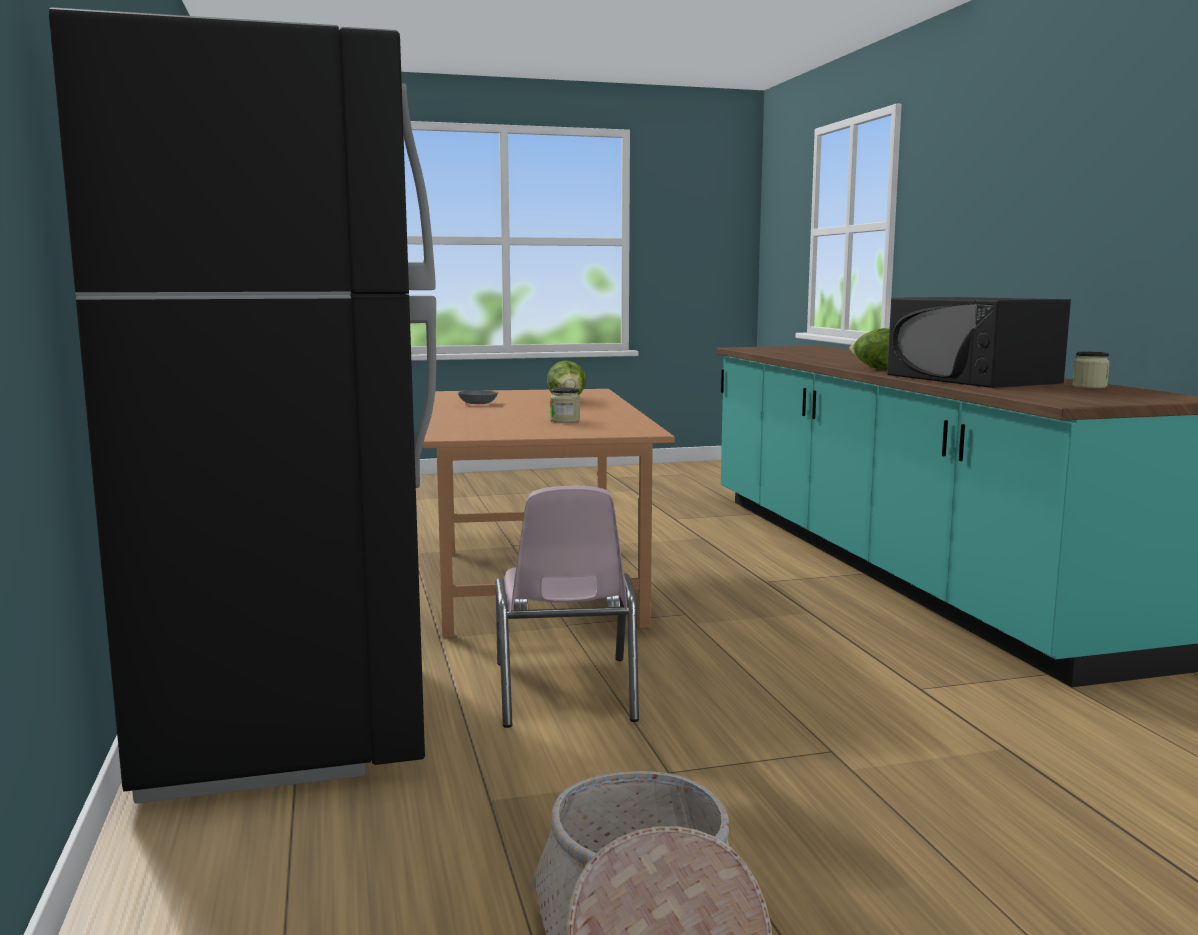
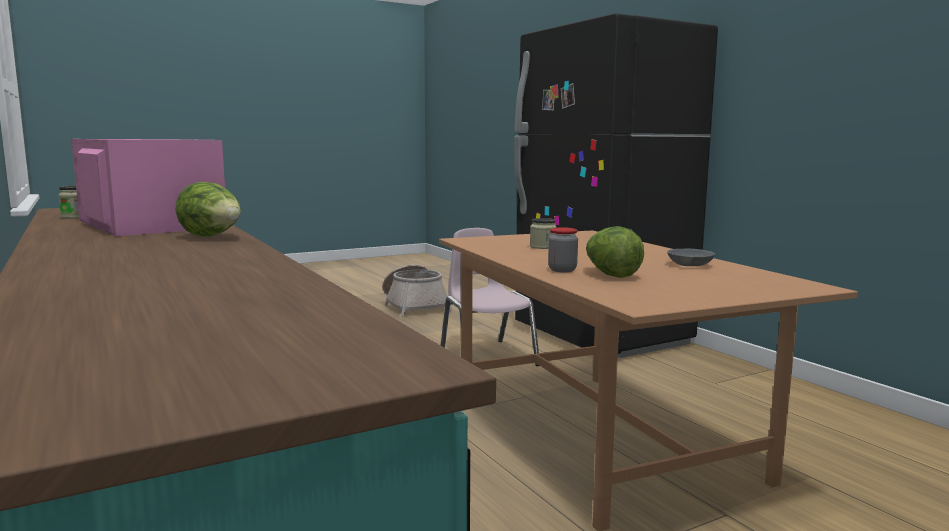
camera: 165 degrees right, 0 degrees up
(597, 404) = (562, 270): none -> jar
(971, 379) = (151, 223): black microwave -> pink microwave

